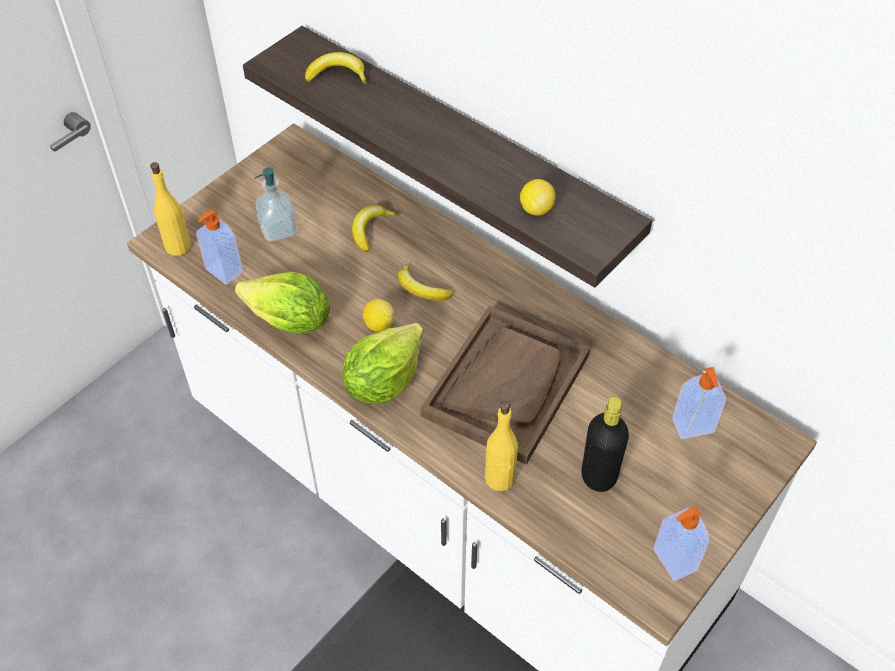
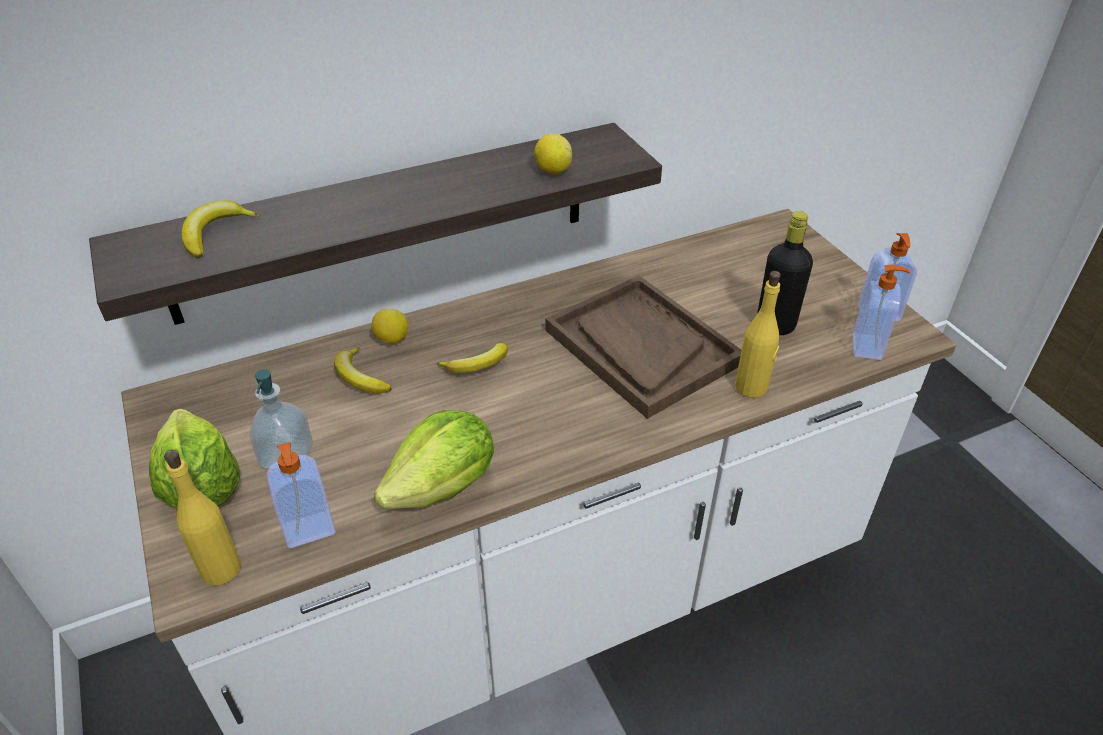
camera: 65 degrees left, 10 degrees down
(379, 325) = (503, 412): lemon -> lemon (391, 339)
(383, 381) = (583, 433): lettuce -> lettuce (201, 488)
(693, 427) = (746, 258): soap dispenser -> soap dispenser (868, 347)

